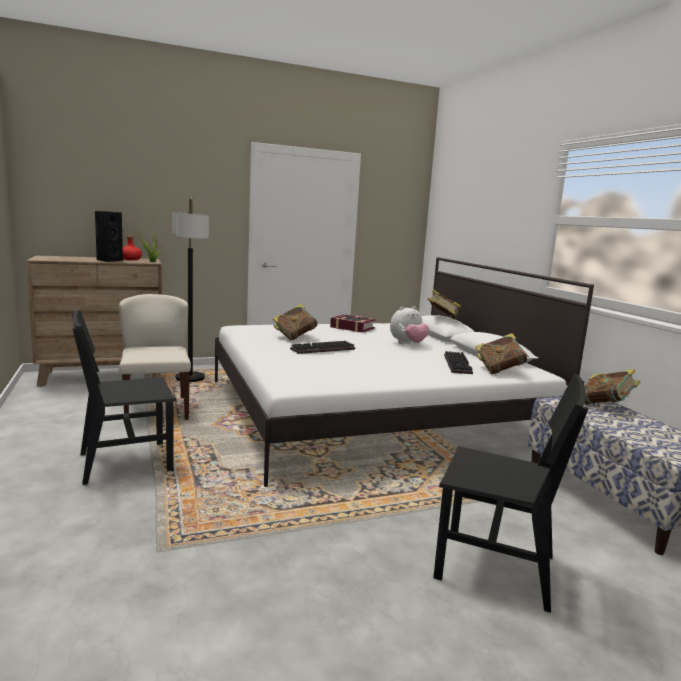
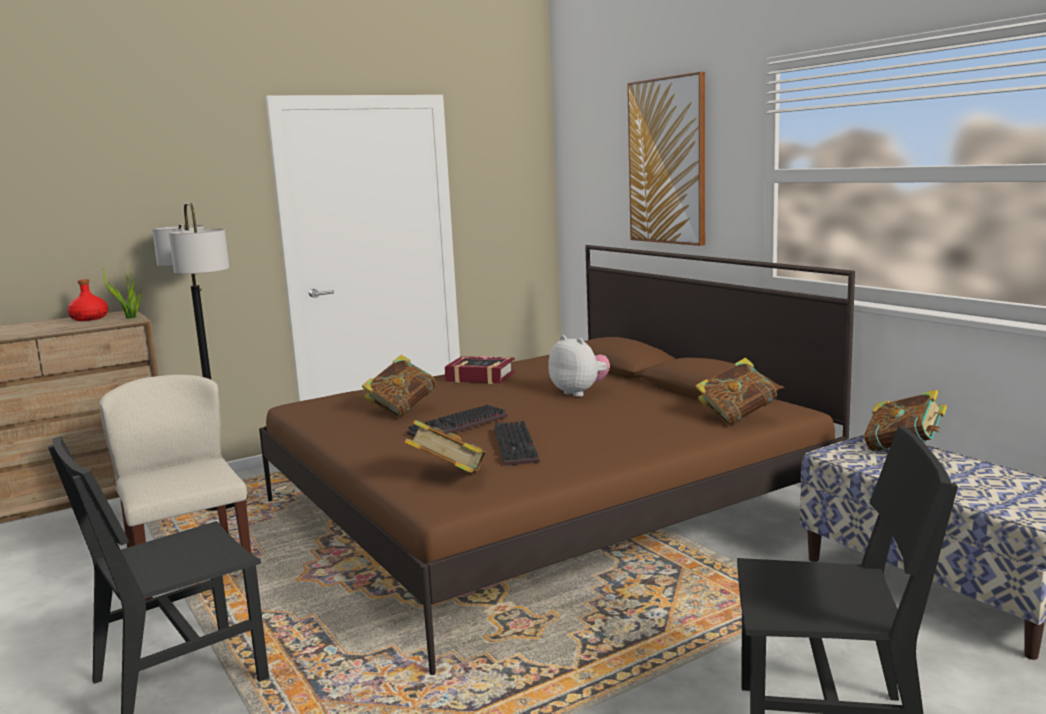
camera: 10 degrees left, 0 degrees up
(108, 260) = (54, 327): black speaker -> none
(370, 413) = (539, 510): white bed -> brown bed
(407, 344) = (579, 392): plush toy -> plush toy turned 90 degrees counterclockwise
(442, 318) = (619, 342): book -> book (448, 477)
(459, 365) = (674, 417): keyboard -> keyboard (518, 446)
(493, 207) = (667, 161): none -> picture

